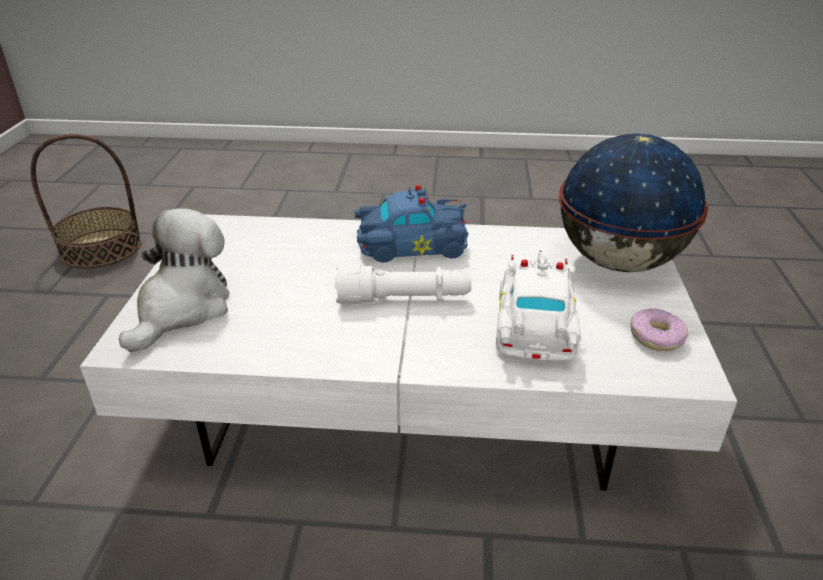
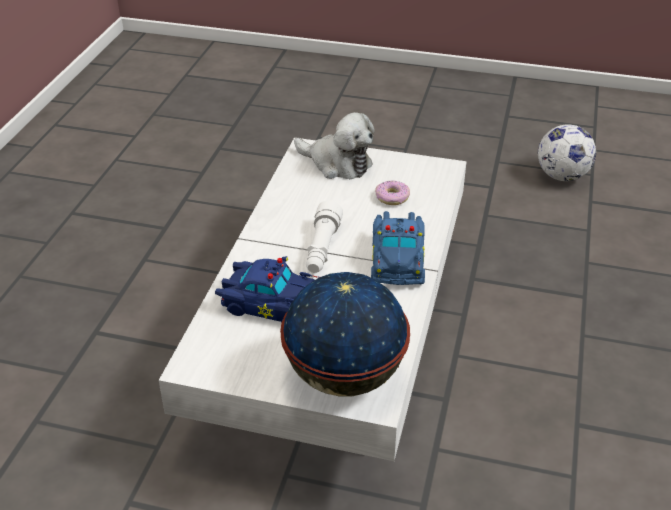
camera: 100 degrees right, 5 degrees up
(101, 248) = (562, 176): basket -> football
(533, 328) = (269, 303): white toy car -> blue toy car
(656, 337) = (236, 363): donut -> donut (392, 197)

